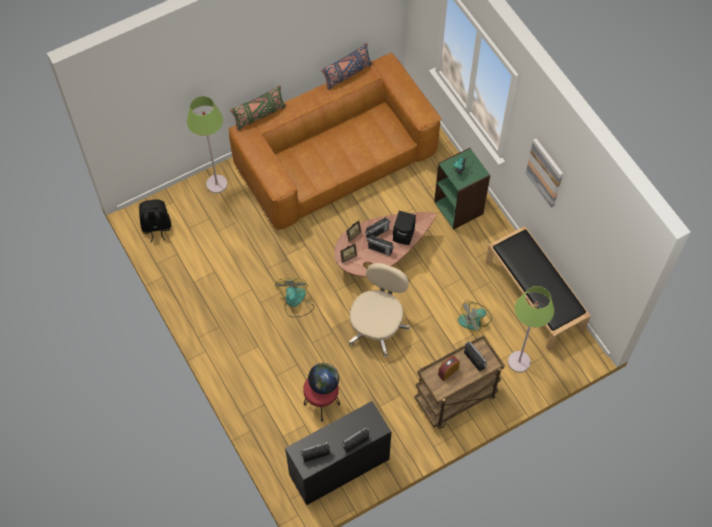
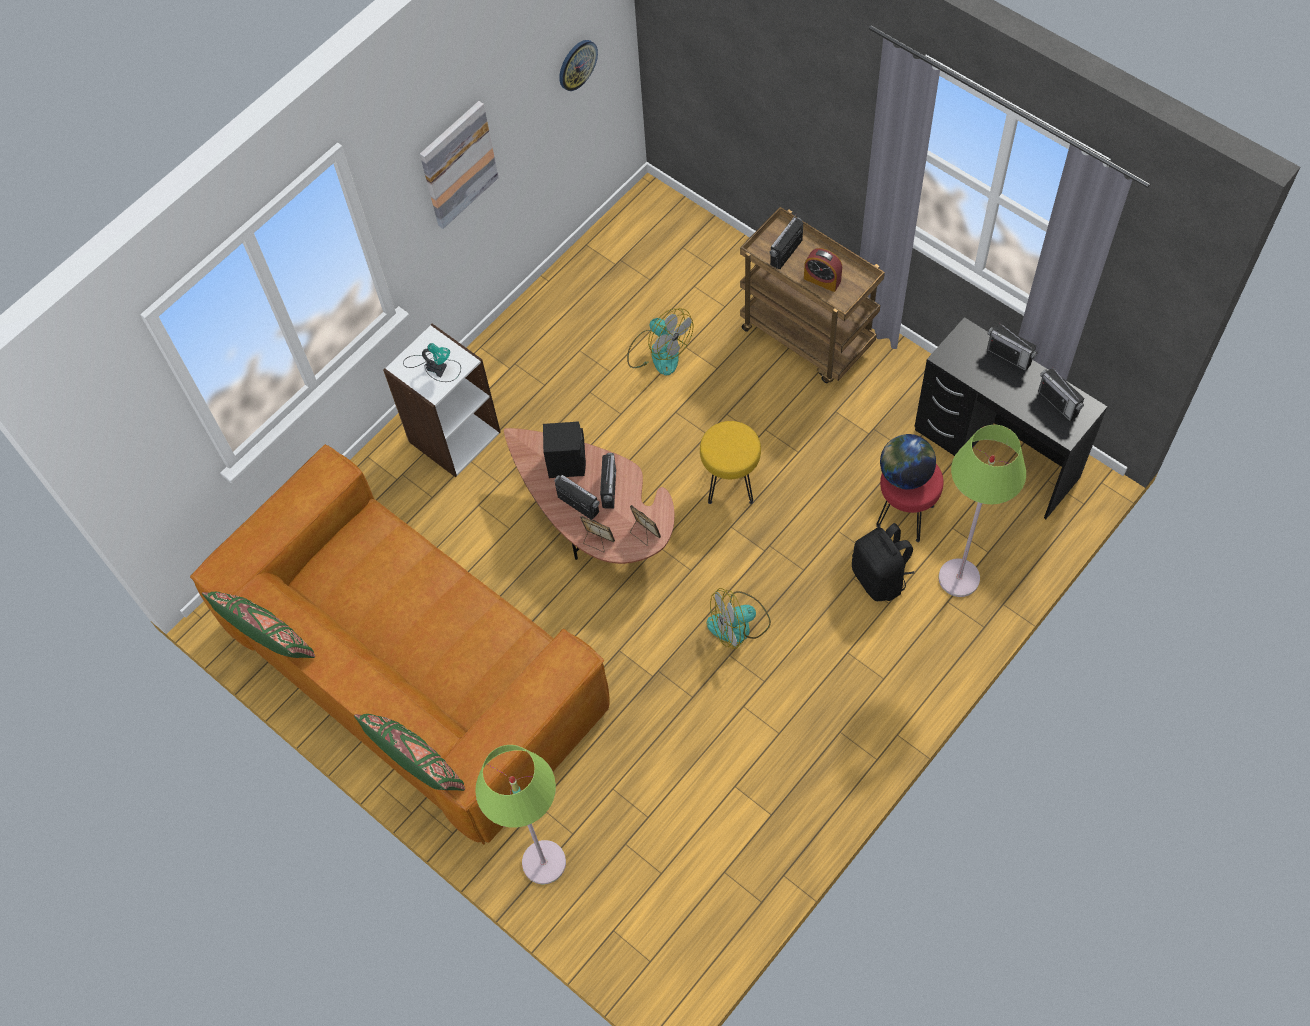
camera: 105 degrees left, 0 degrees up
(156, 227) = (683, 938): black backpack -> black backpack (880, 578)
(347, 74) = (267, 636): blue pillow -> green pillow
(377, 326) = (730, 483): beige office chair -> yellow stool
(459, 208) = (454, 436): green bookcase -> white bookcase
(519, 362) = (706, 274): green floor lamp -> green floor lamp (959, 578)
(535, 296) = (582, 285): black bench -> none
(602, 252) = (577, 64): none -> wall clock

